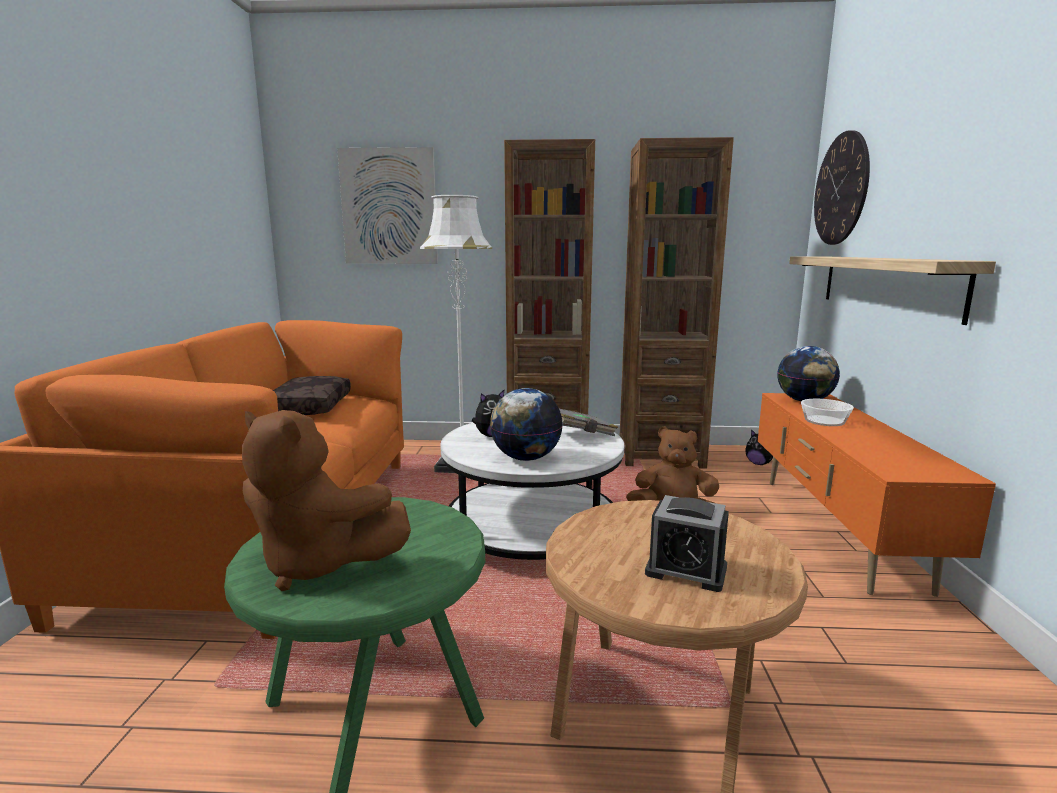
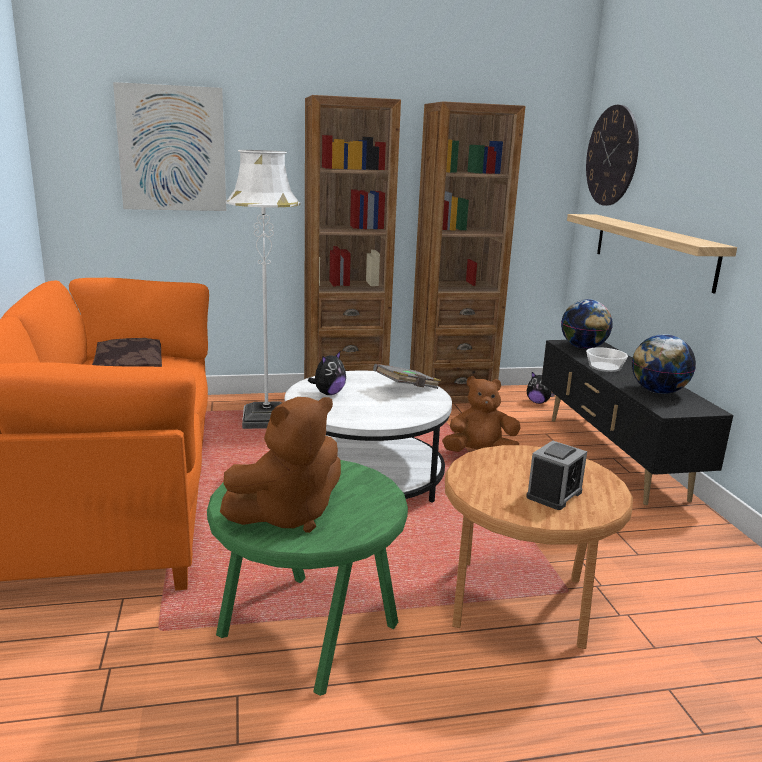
camera: 15 degrees left, 5 degrees up
(318, 564) = (288, 515): brown plush toy -> brown plush toy turned 45 degrees counterclockwise
(525, 458) = (374, 414): globe -> globe (657, 391)
(686, 570) = (554, 494): alarm clock -> alarm clock turned 60 degrees counterclockwise
(836, 530) = (612, 457): orange tv stand -> black tv stand

